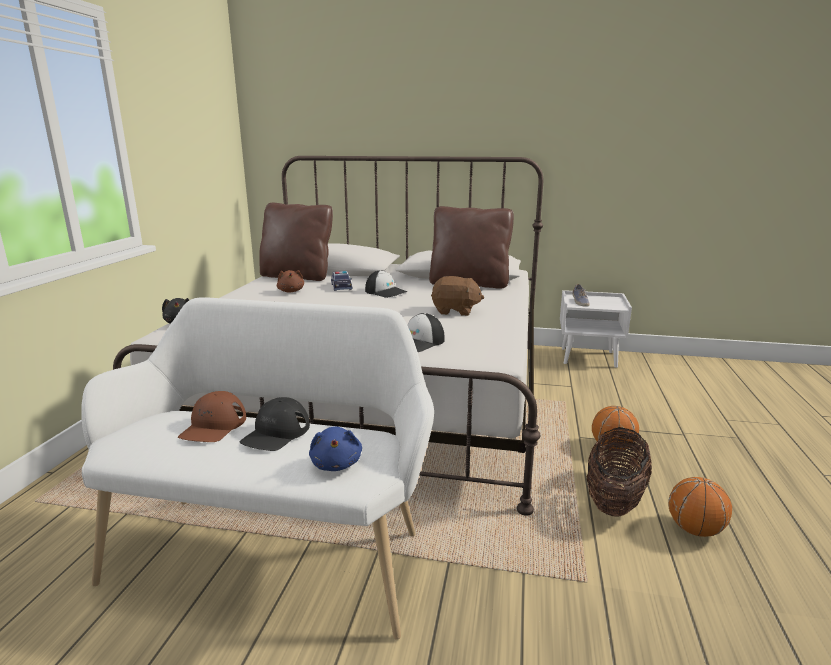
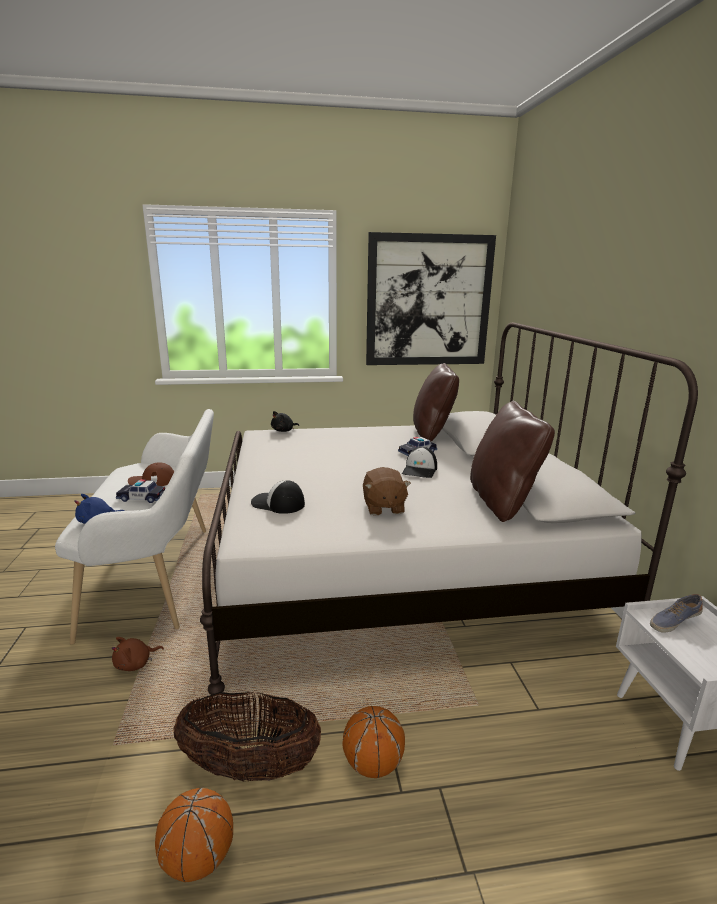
camera: 70 degrees right, 0 degrees up
(199, 139) = (428, 301): none -> picture
(276, 433) = (142, 498): black cap -> toy car
(291, 291) = (384, 440): brown plush toy -> brown plush toy (135, 664)

